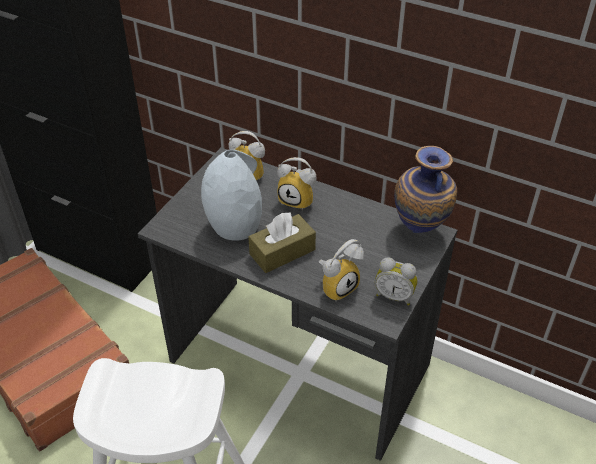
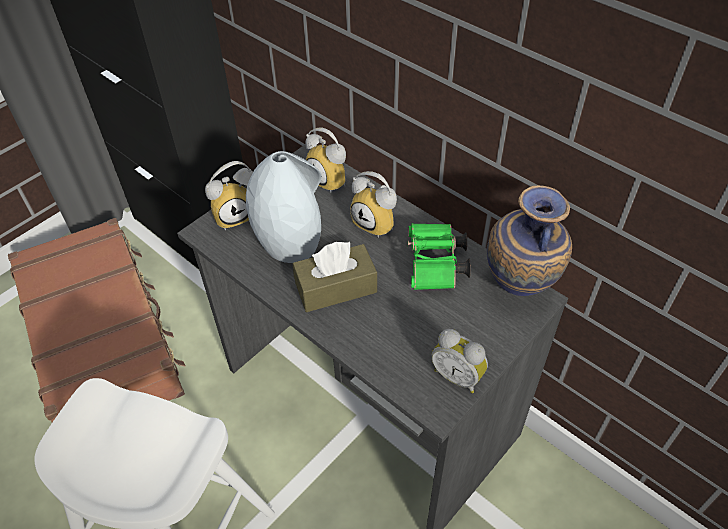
camera: 15 degrees right, 5 degrees up
(337, 286) = (389, 347): alarm clock -> alarm clock (236, 214)
(353, 224) = (435, 267): none -> green binoculars

